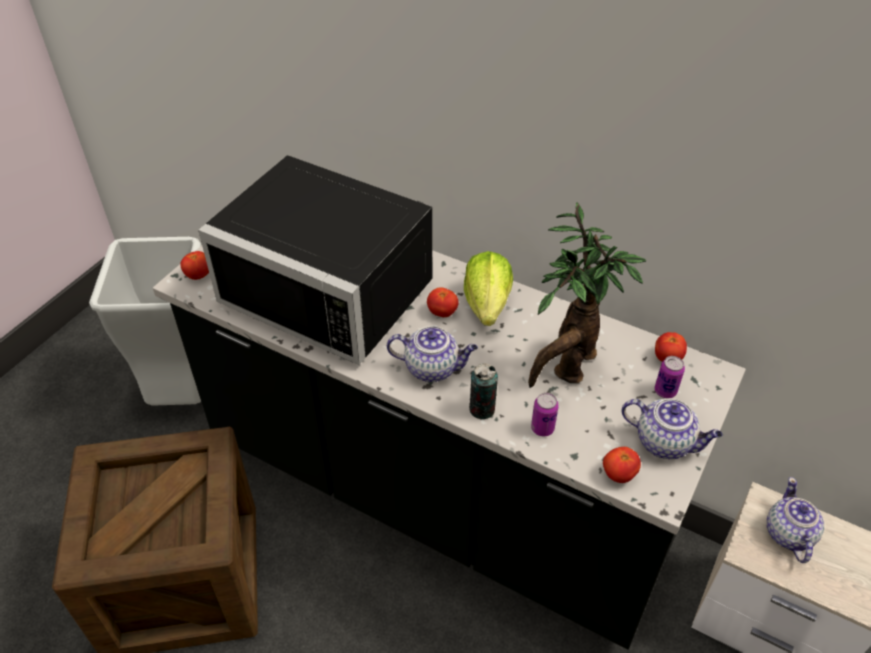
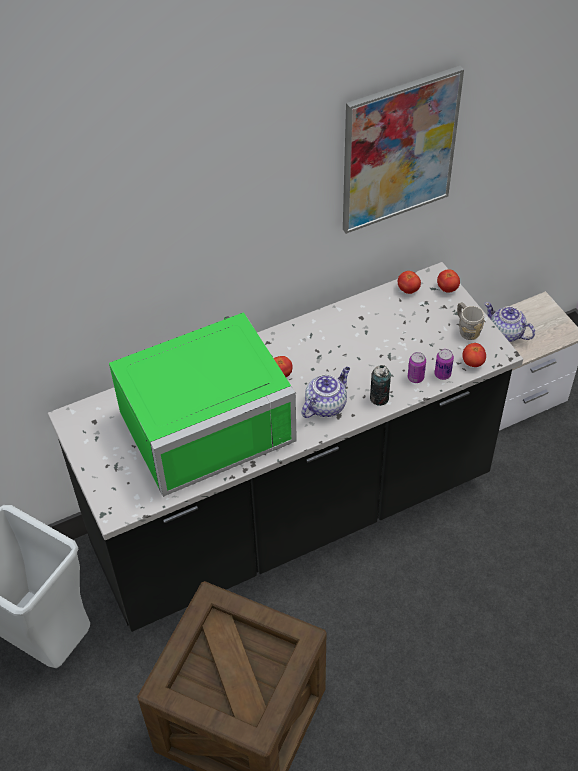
camera: 55 degrees left, 5 degrees up
(199, 275) = (117, 499): tomato -> tomato (447, 288)
(336, 286) = (203, 420): black microwave -> green microwave
(487, 305) = (293, 348): lettuce -> none
(567, 367) = (379, 339): potted plant -> none
(665, 391) = (431, 306): can -> can (442, 374)
(665, 442) = (466, 329): teapot -> grey mug
(725, 151) = (399, 150): none -> picture

